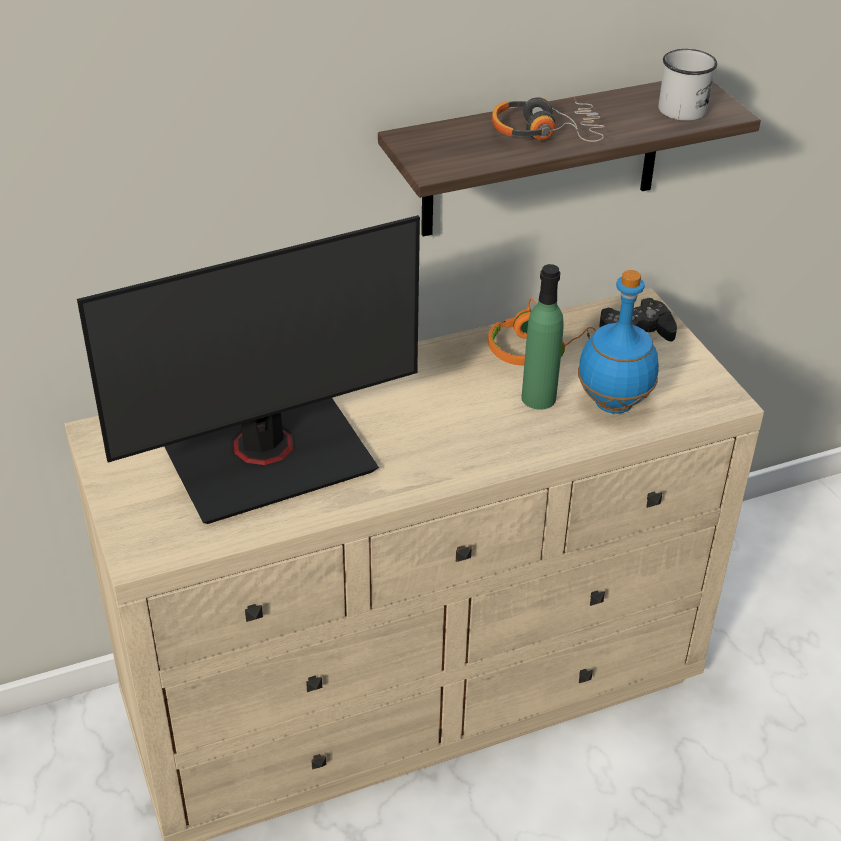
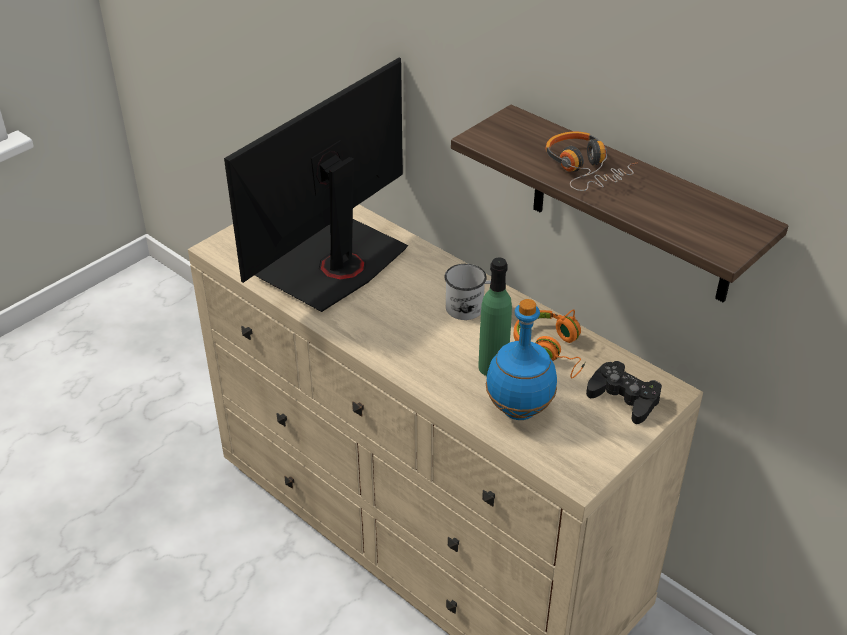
camera: 65 degrees right, 0 degrees up
(269, 458) = (334, 265): monitor -> monitor turned 90 degrees clockwise
(684, 106) = (708, 226): white mug -> white mug (471, 308)

